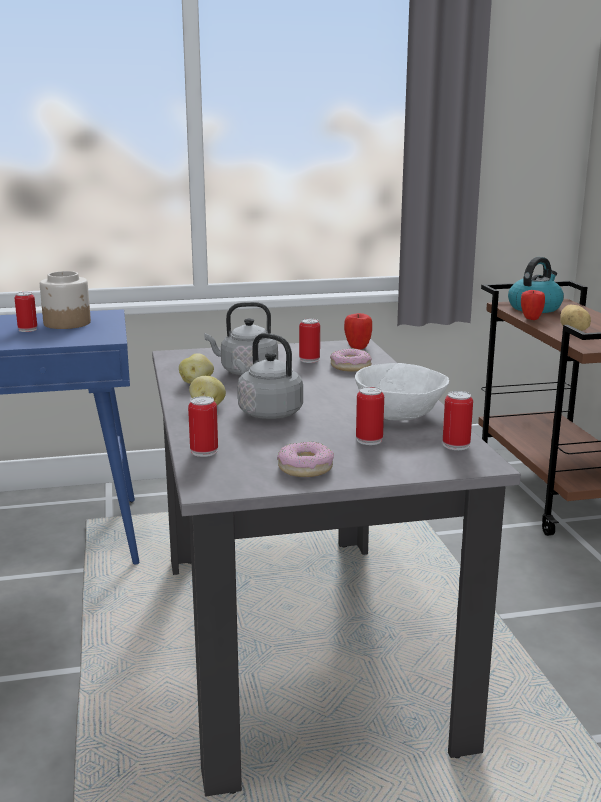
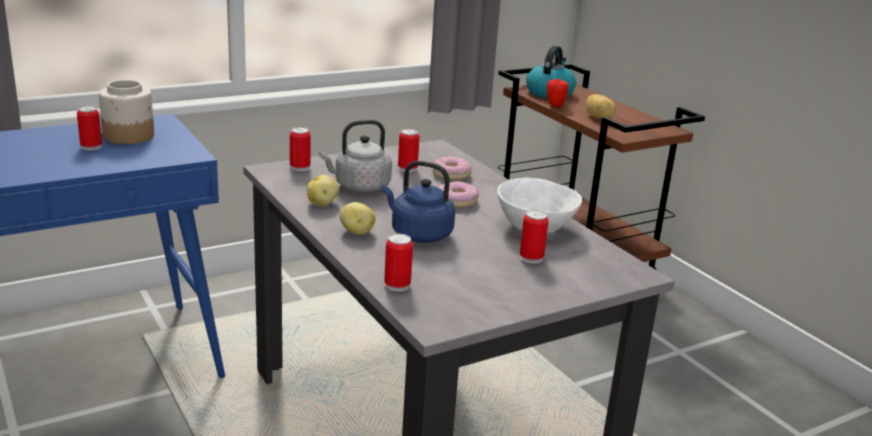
camera: 20 degrees left, 5 degrees up
(267, 412) = (418, 234): grey kettle -> blue kettle
(305, 468) = (501, 294): donut -> donut (456, 201)
(357, 347) = (440, 151): apple -> none
(456, 445) = (605, 256): can -> can (300, 167)

